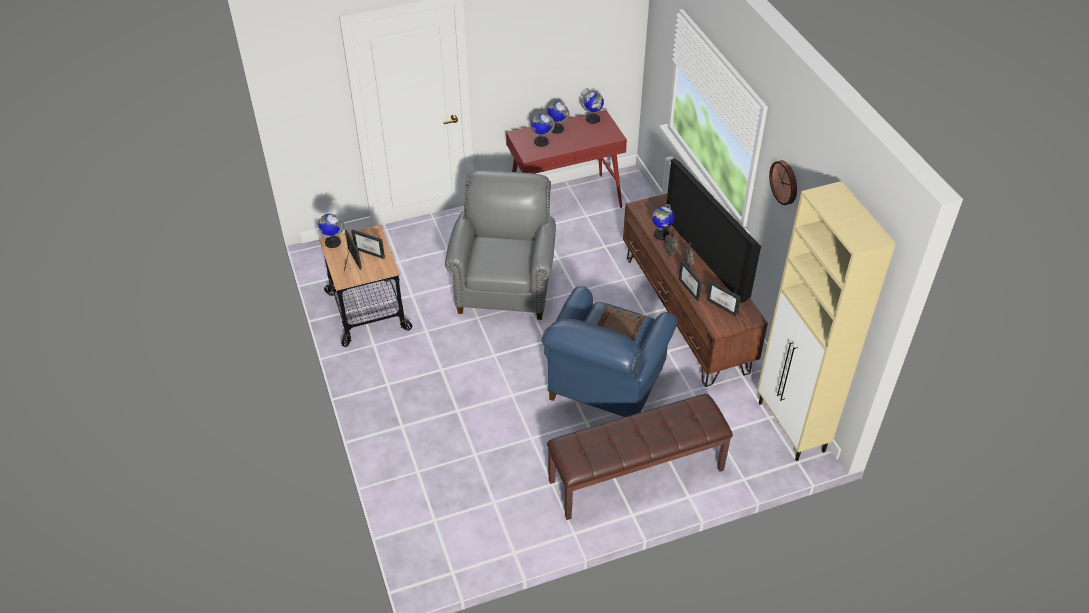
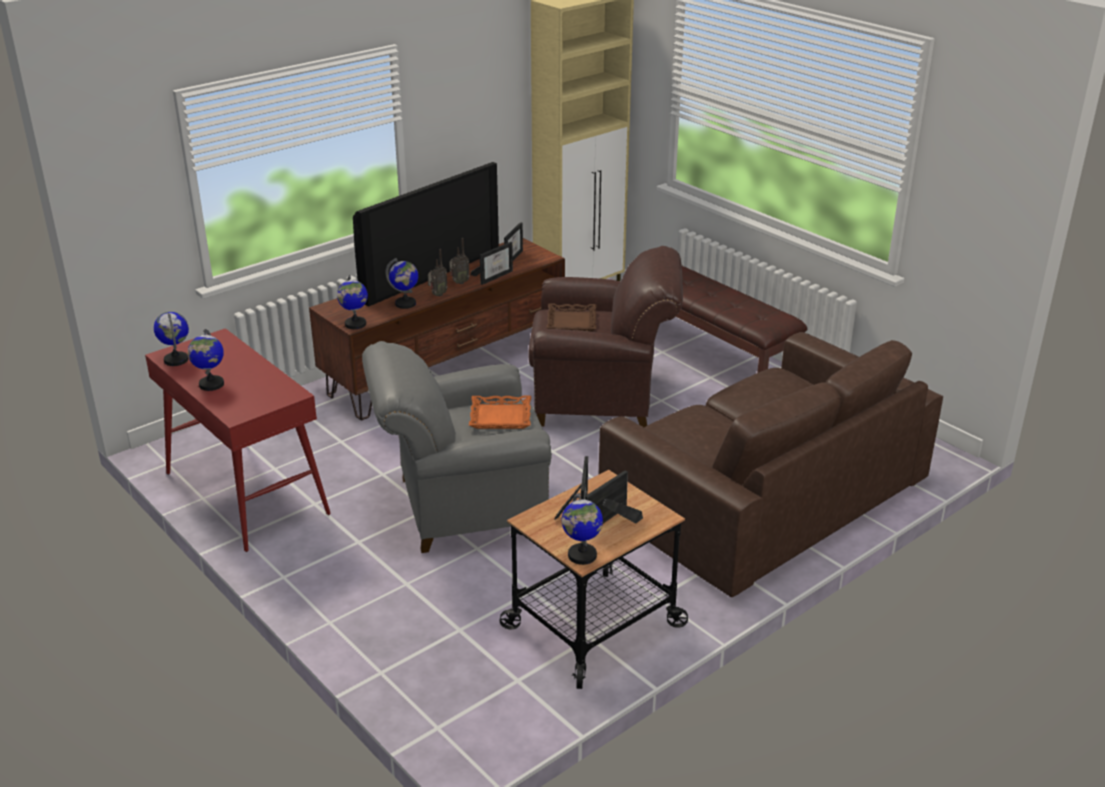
camera: 110 degrees left, 15 degrees down
(437, 433) = (763, 496): none -> brown sofa
(505, 260) = (500, 417): none -> orange tray
(541, 142) = (251, 391): globe -> globe (355, 324)
(603, 388) = (602, 398): blue armchair -> brown armchair
(785, 182) = (455, 92): wall clock -> none

